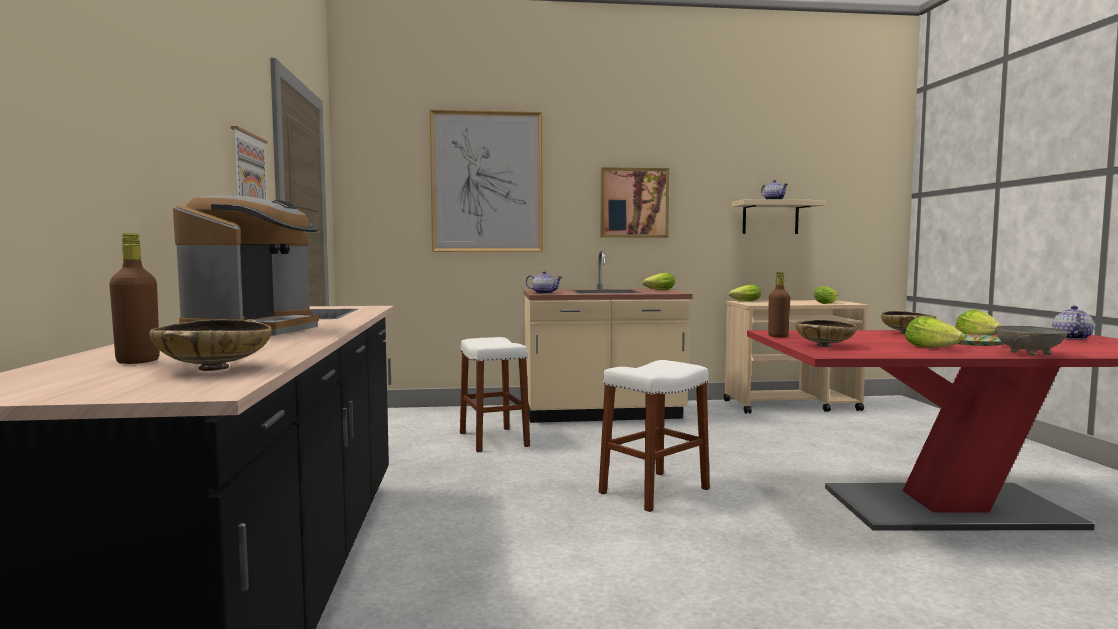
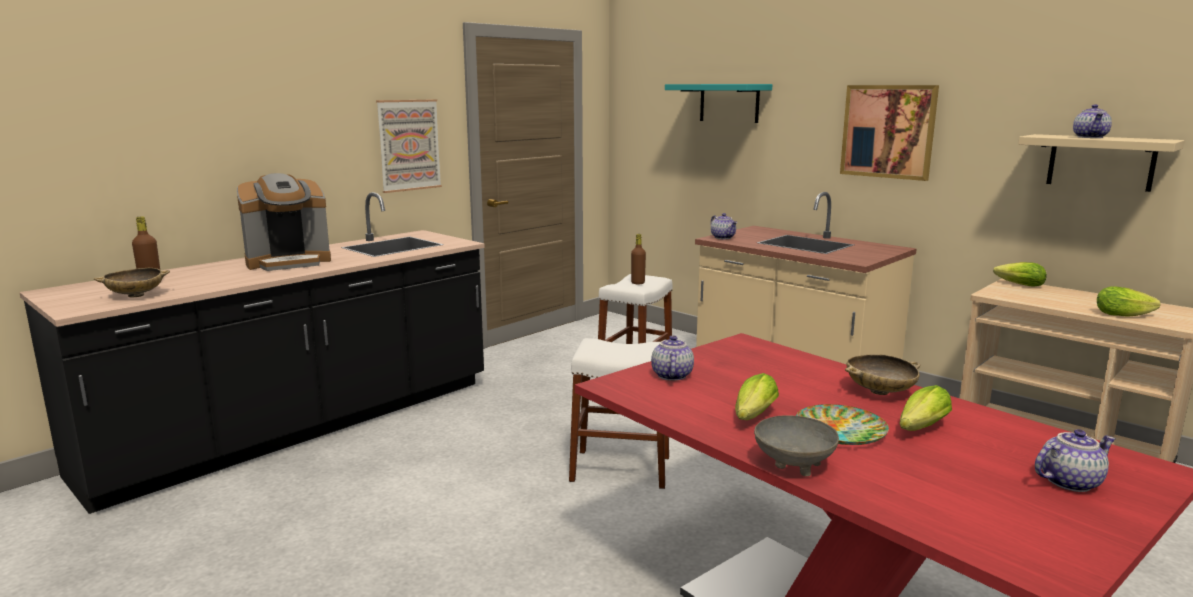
camera: 50 degrees right, 10 degrees up
(487, 182) = (729, 103): picture -> turquoise shelf
(658, 290) = (875, 251): lettuce -> none
(778, 336) = (710, 350): brown bottle -> brown bottle (638, 283)
(825, 346) = (670, 375): beige bowl -> teapot

